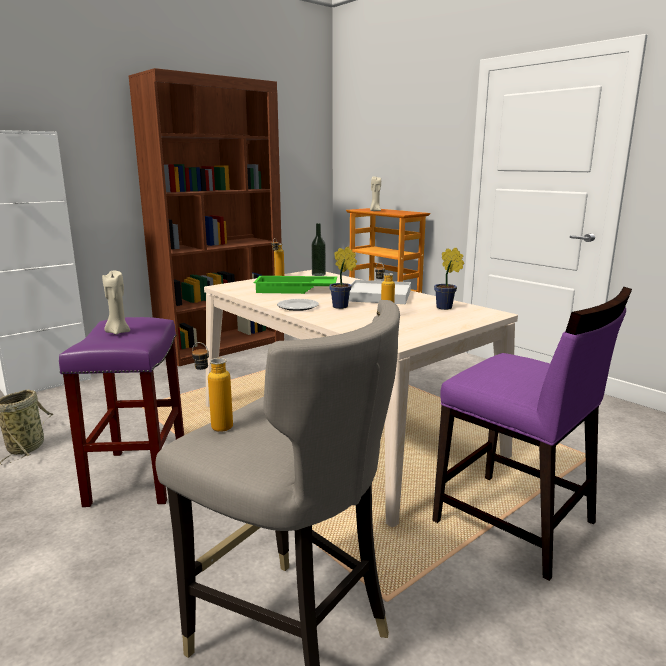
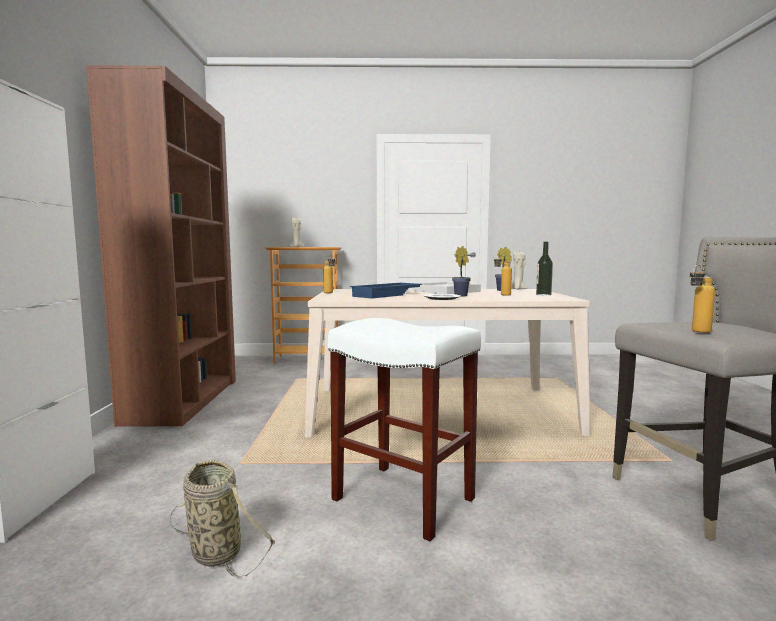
camera: 50 degrees left, 10 degrees down
(118, 332) = (403, 326): beige candle -> beige candle (517, 289)
(138, 475) = (401, 499): purple stool -> white stool
(295, 290) = (387, 295): green tray -> blue tray
(318, 274) = (348, 290): bottle -> bottle (543, 295)
(515, 523) = (609, 411): purple chair -> none

